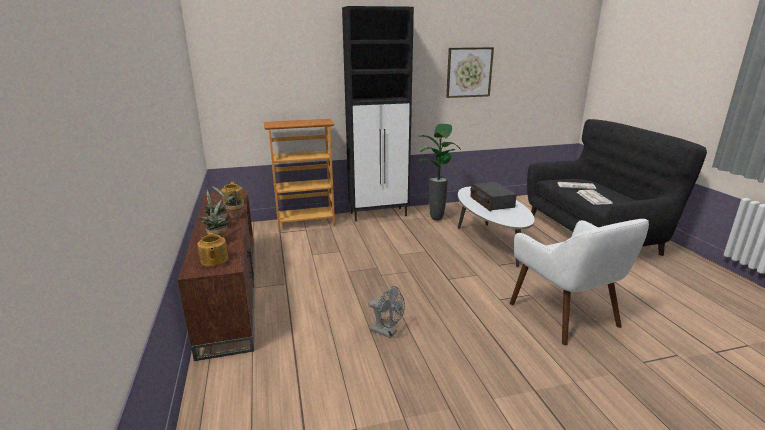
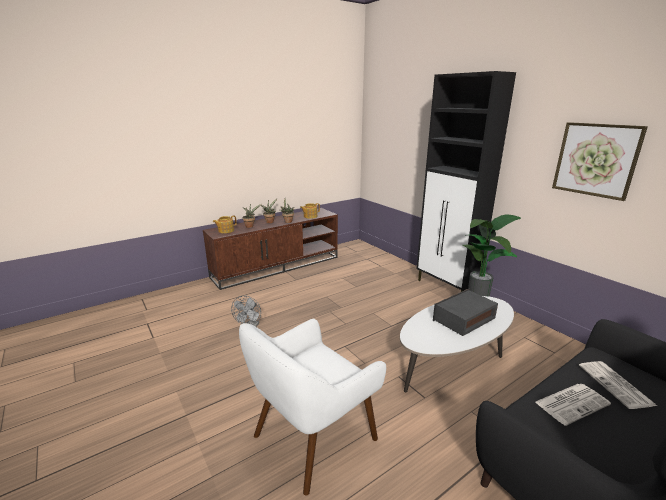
camera: 70 degrees right, 0 degrees up
(306, 223) = (392, 263): bookcase -> none

